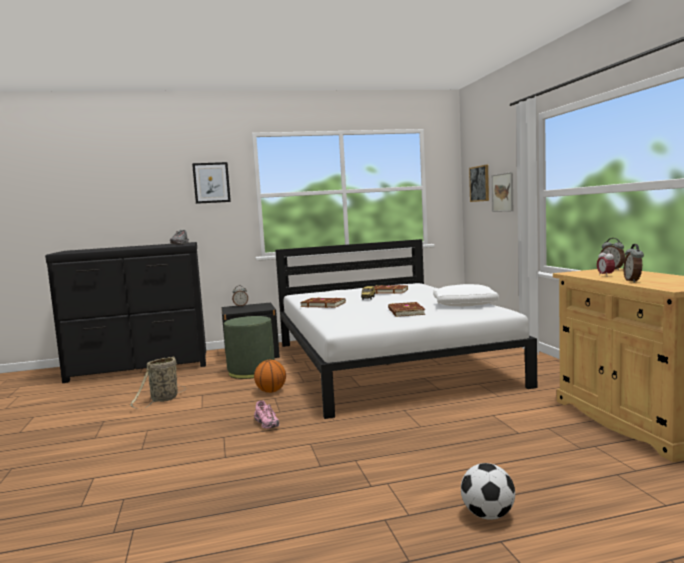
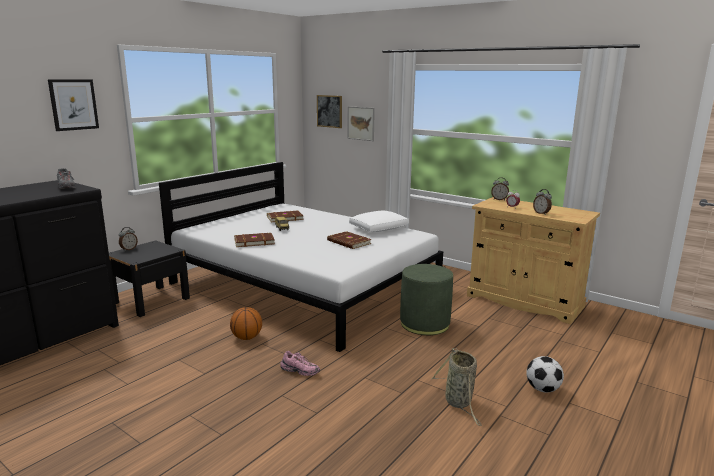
camera: 40 degrees left, 10 degrees up
(163, 400) = (141, 377): basket -> basket (459, 403)
(251, 371) = (187, 321): green ottoman -> green ottoman (424, 324)

